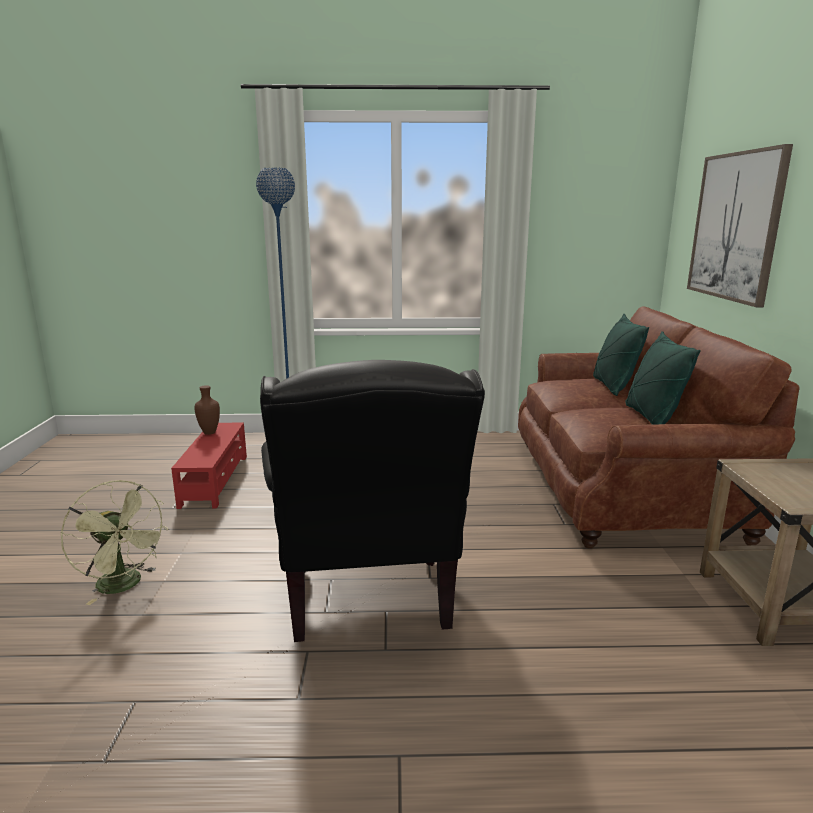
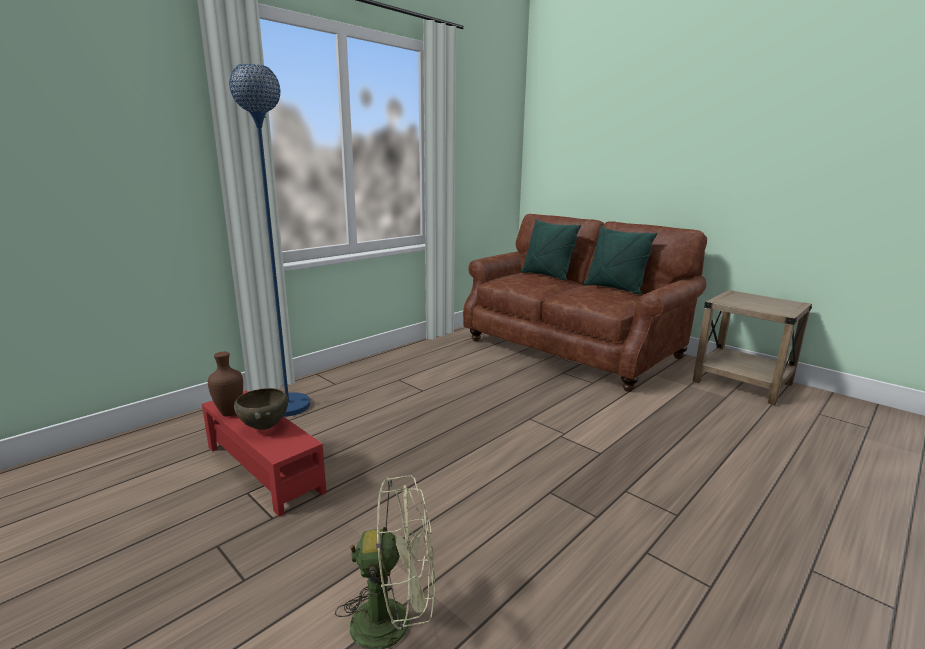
camera: 45 degrees left, 0 degrees up
(207, 447) = (265, 427): none -> brown bowl
(371, 611) = (618, 496): black armchair -> none
(735, 226) = (607, 150): picture -> none

